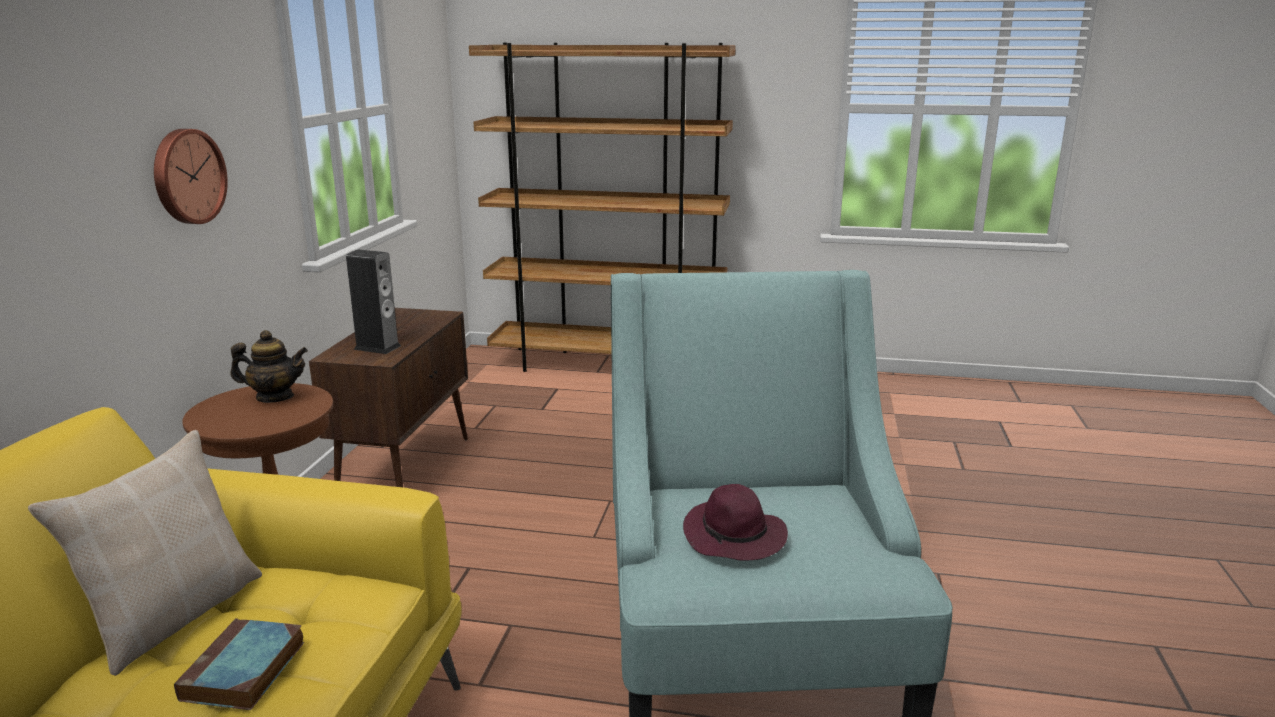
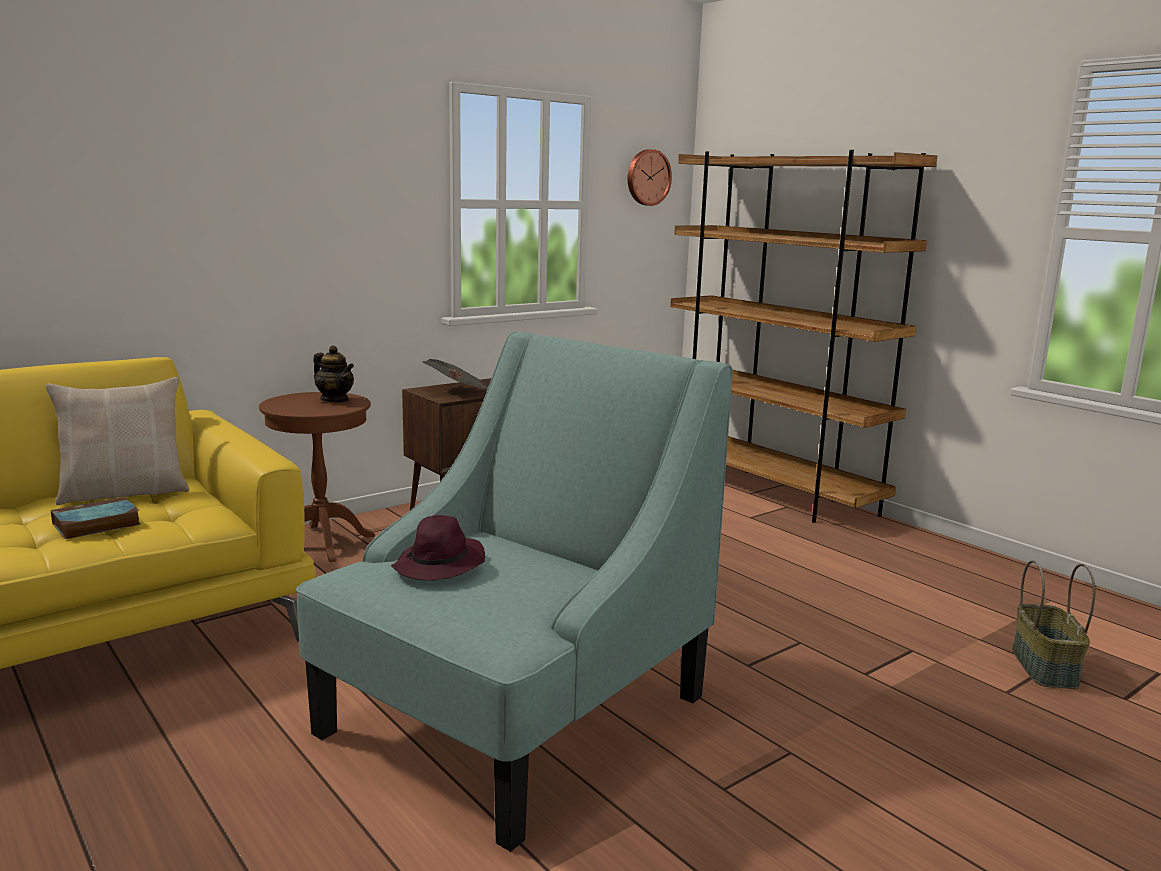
camera: 40 degrees right, 5 degrees down
(187, 176) = (322, 226): wall clock -> wall clock (647, 177)
(377, 347) = (457, 392): speaker -> newspaper
(954, 442) = (1046, 668): none -> basket

